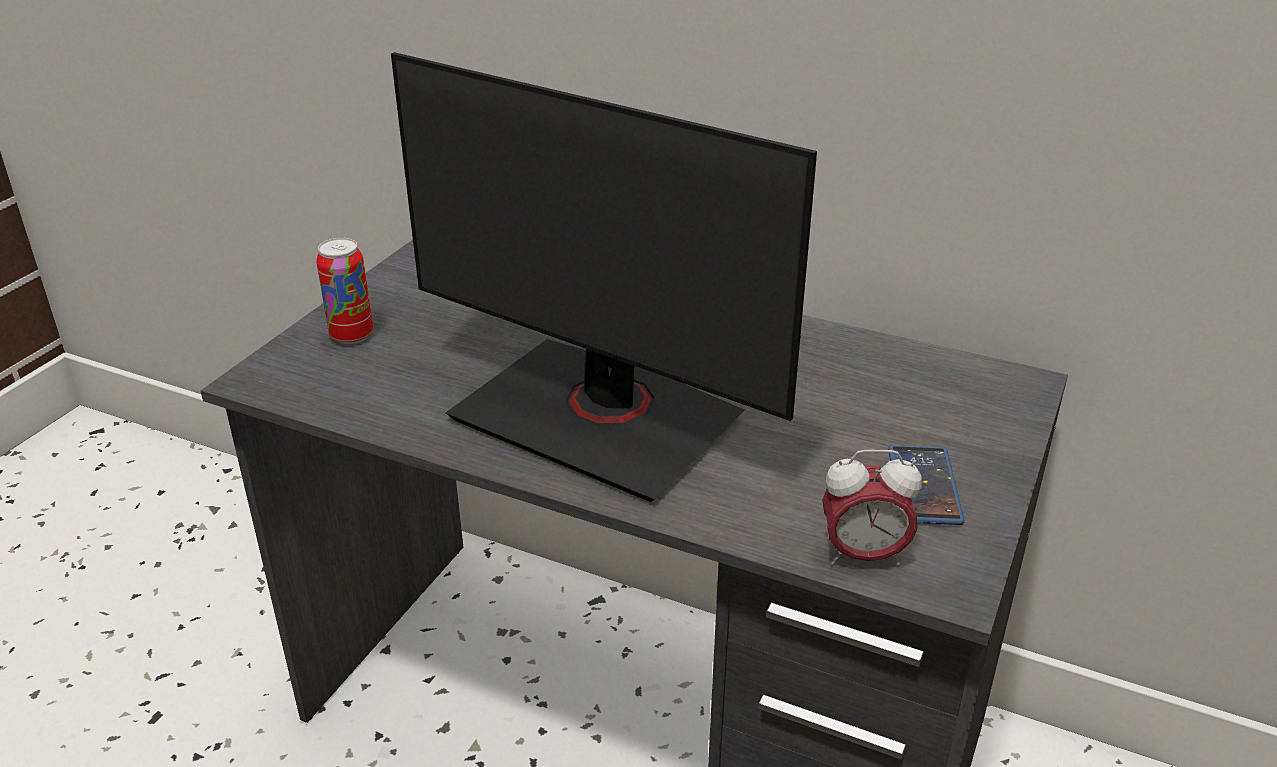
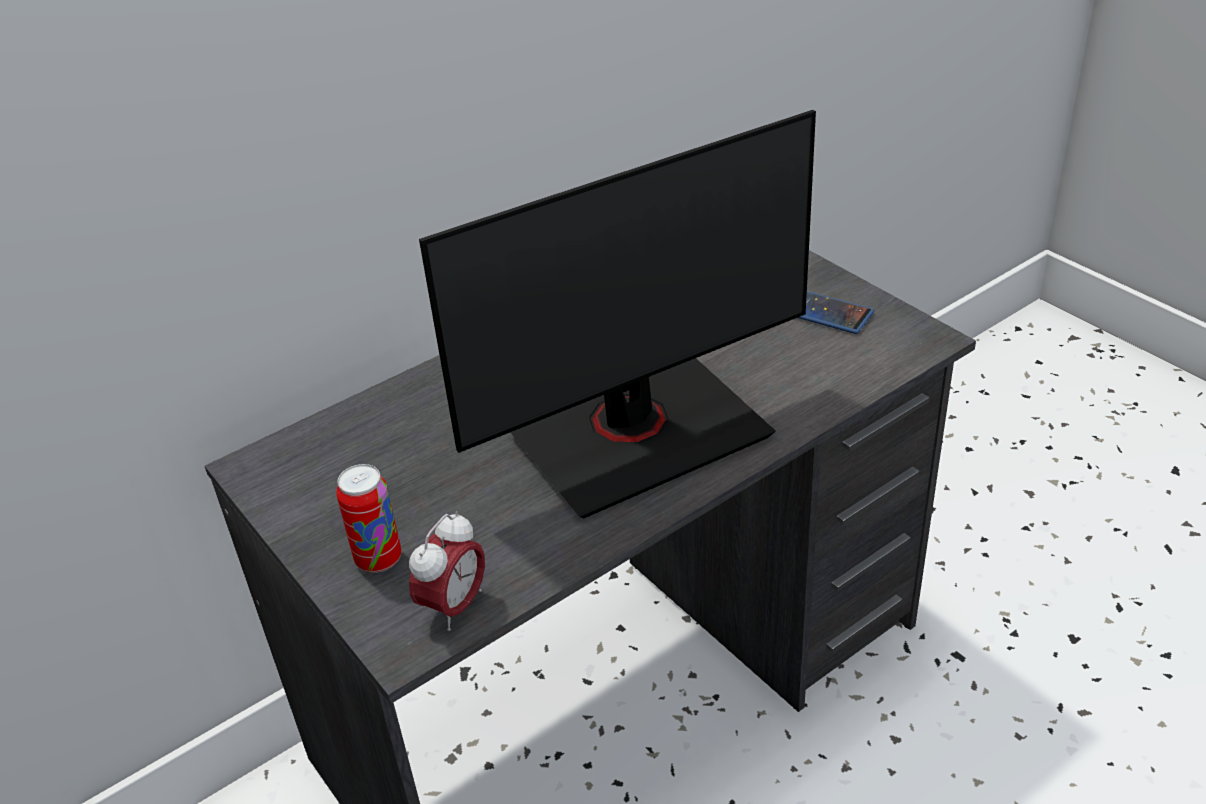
camera: 60 degrees left, 5 degrees up
(863, 555) = (880, 361): alarm clock -> alarm clock (454, 606)

